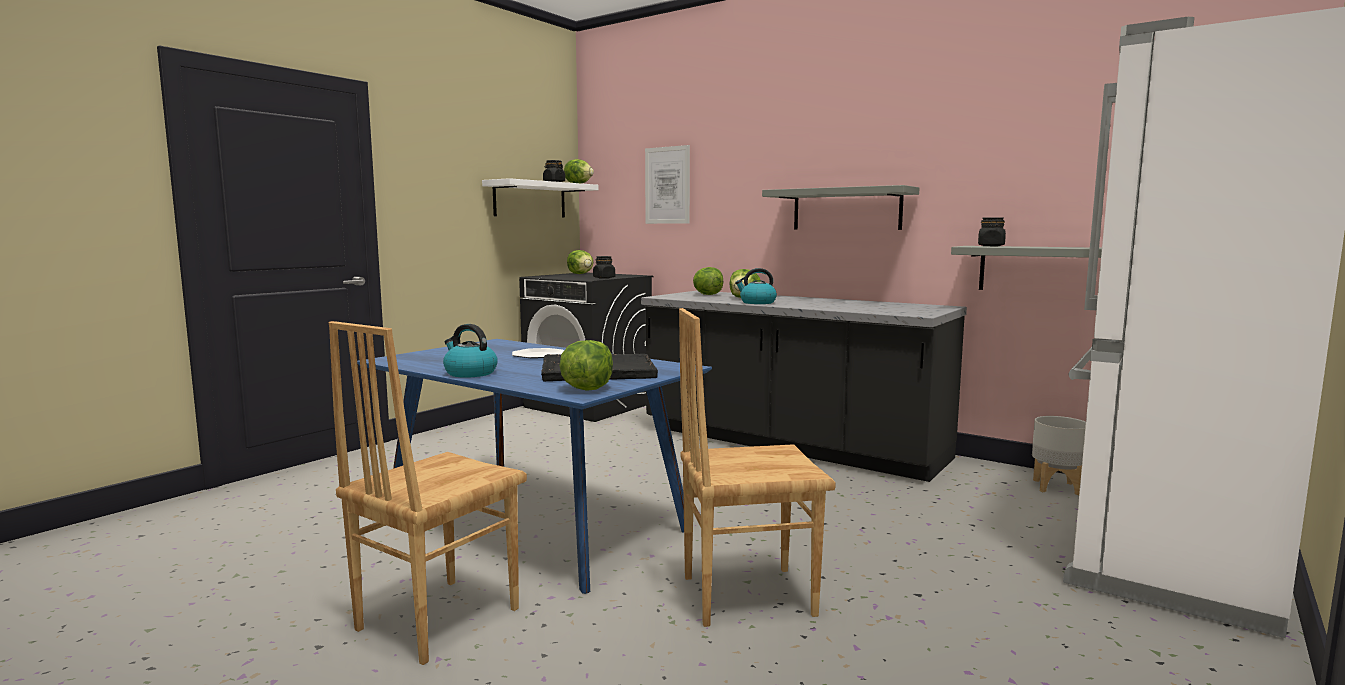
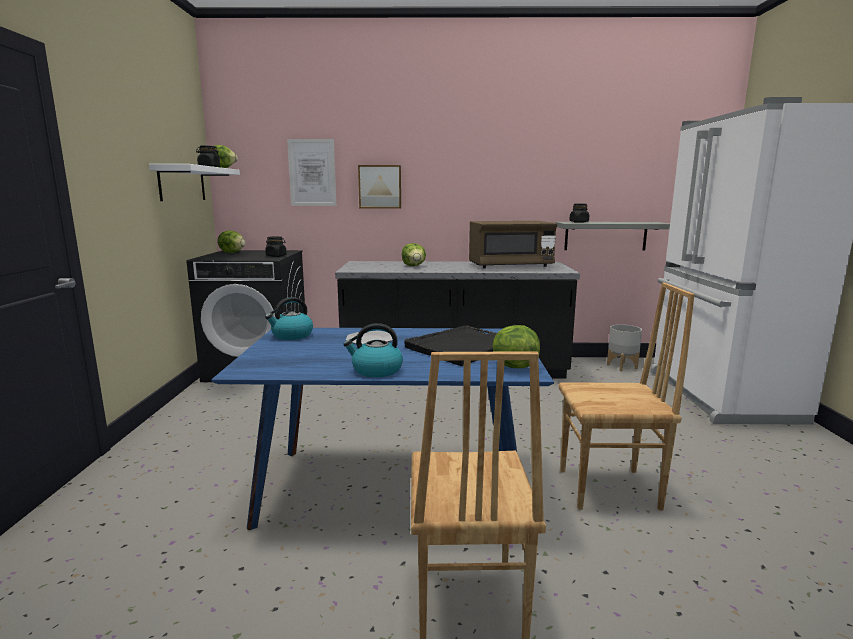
camera: 35 degrees left, 5 degrees up
(707, 294) = (375, 265): lettuce -> none
(735, 200) = (380, 187): none -> picture
(746, 595) = (610, 490): brown chair -> brown chair turned 135 degrees counterclockwise
(757, 302) = (439, 269): kettle -> kettle (291, 335)
(846, 209) = (473, 196): grey shelf -> none
(866, 305) = (510, 266): none -> brown microwave

